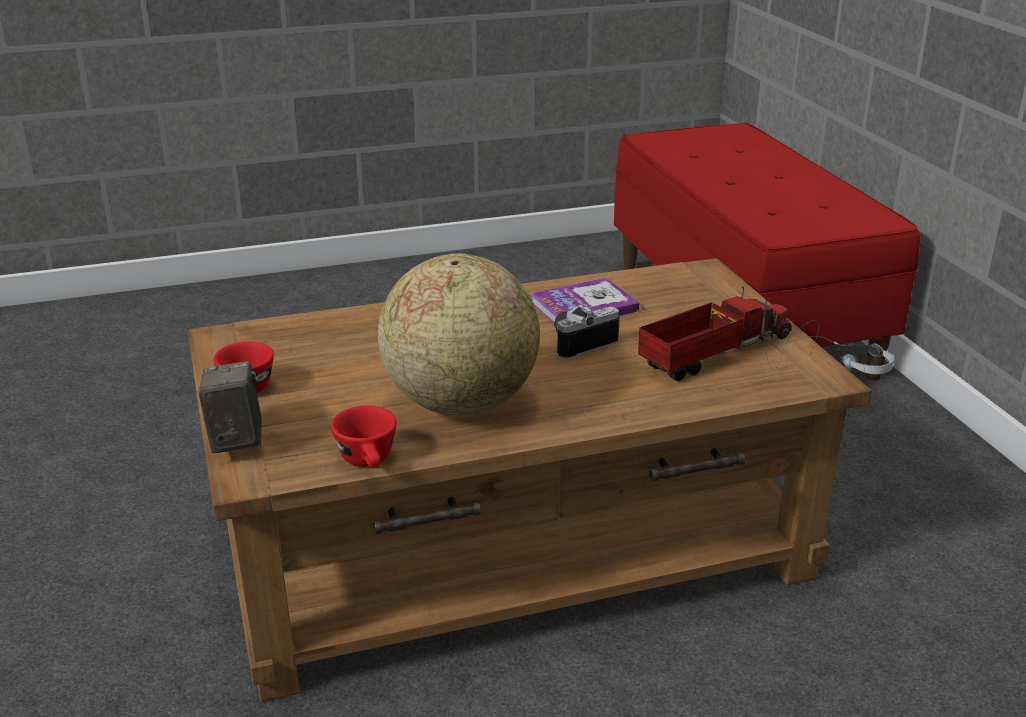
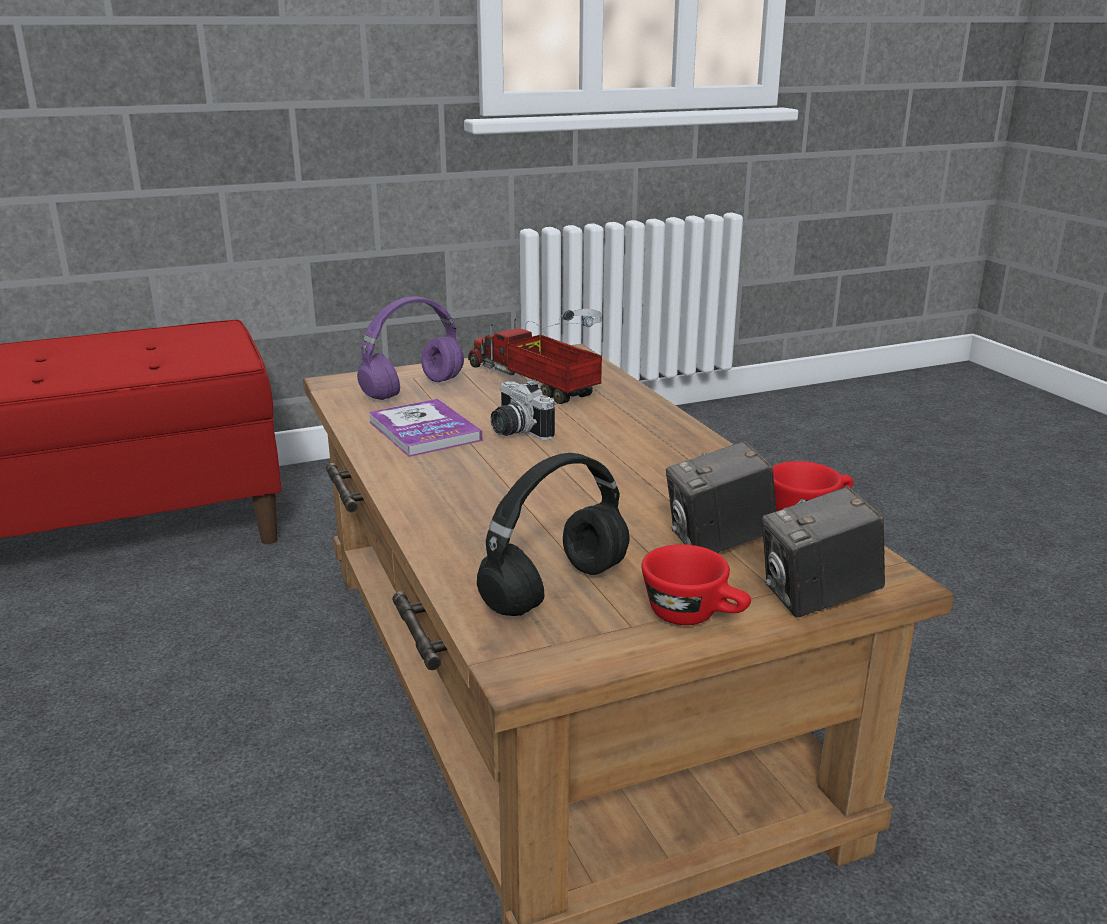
camera: 95 degrees left, 5 degrees down
(301, 348) = (556, 587): none -> black headphones
(336, 413) = (719, 543): none -> camera
(460, 403) = (665, 479): globe -> none
(690, 300) = (414, 388): none -> purple headphones

